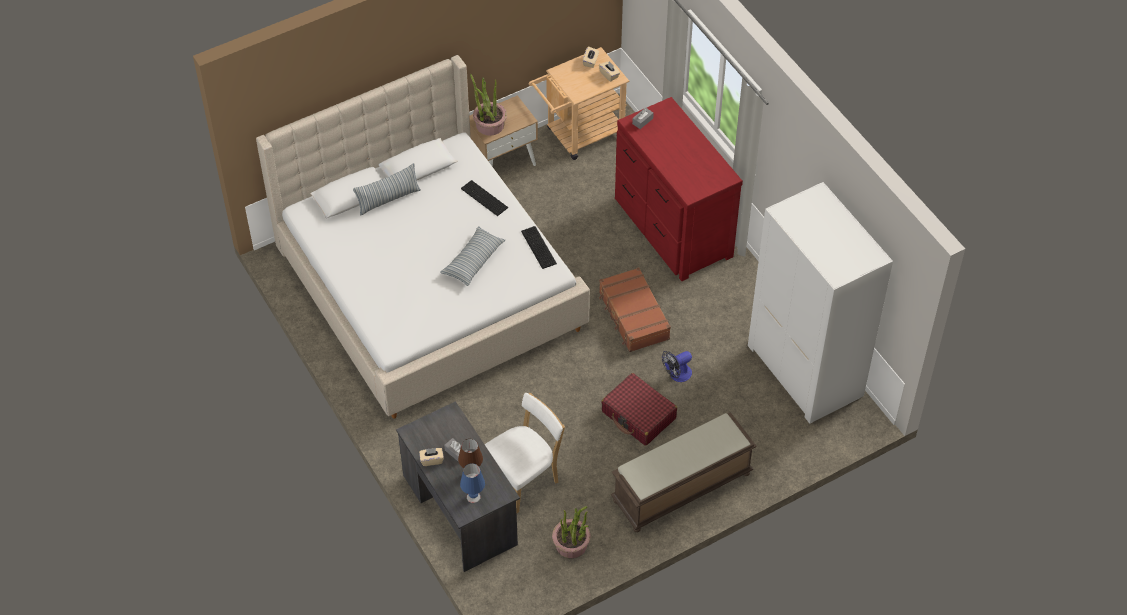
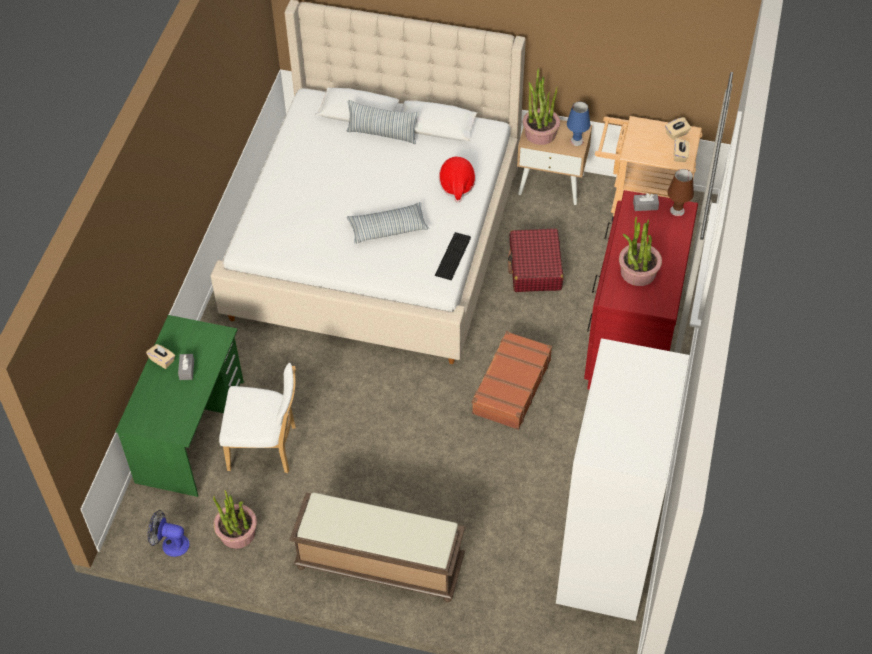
camera: 45 degrees right, 0 degrees up
(460, 509) = (191, 431): grey desk -> green desk
(471, 472) = (178, 394): brown table lamp -> brown table lamp (677, 210)
(473, 497) = (155, 415): blue table lamp -> blue table lamp (576, 141)
(484, 199) = (457, 186): keyboard -> hat
(638, 415) = (417, 472): red suitcase -> red suitcase (535, 268)
(677, 375) = (489, 465): fan -> fan (170, 544)
(687, 167) = (638, 272): none -> potted plant

